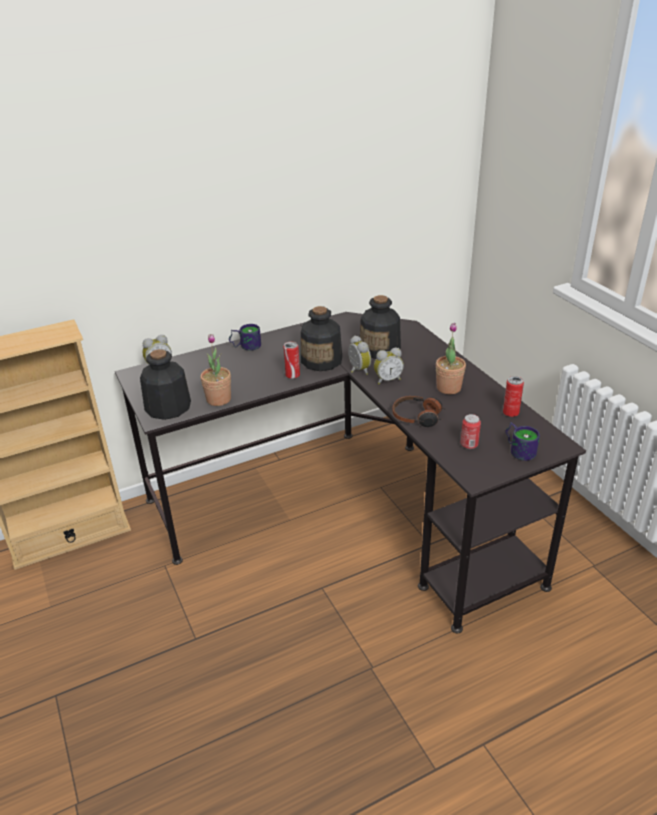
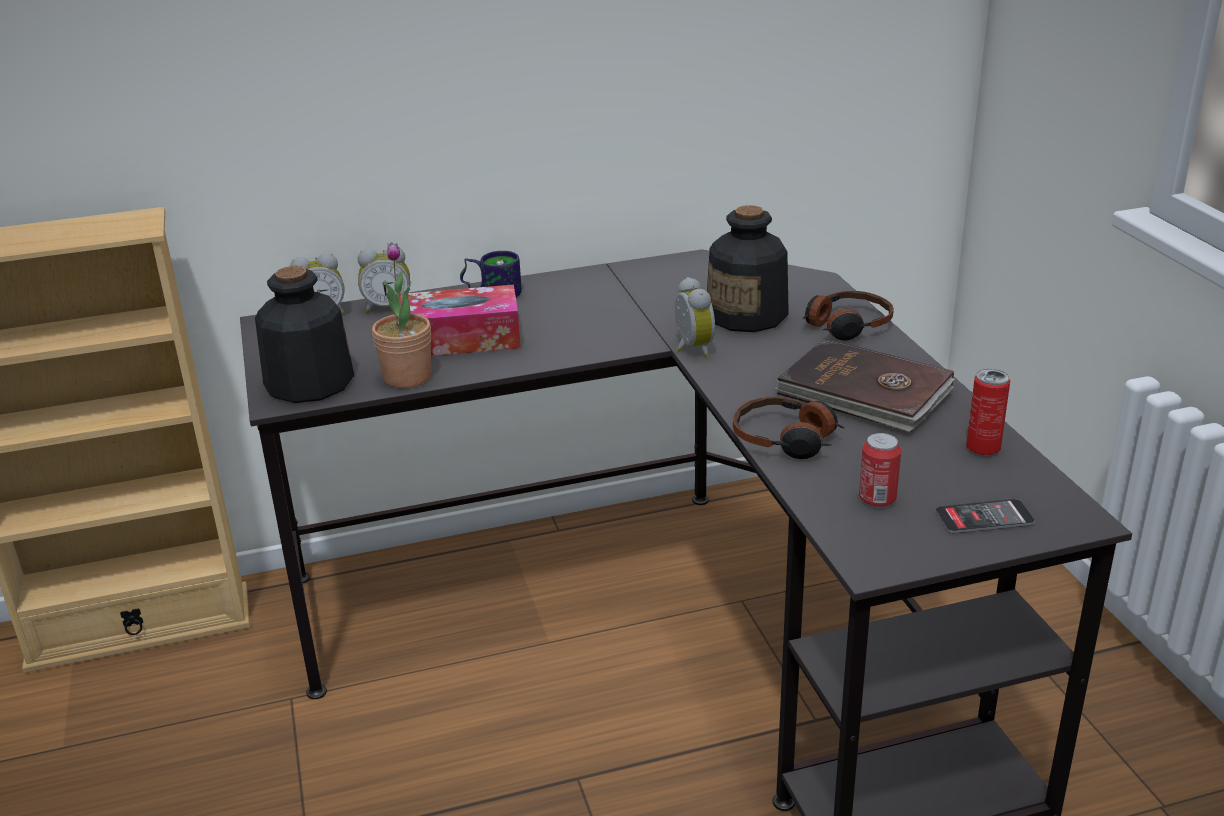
camera: 10 degrees right, 5 degrees down
(238, 375) = (459, 339): none -> tissue box
(292, 375) = (562, 348): can -> none
(322, 360) = (627, 327): bottle -> none
(387, 380) = (744, 369): alarm clock -> alarm clock (388, 307)
(430, 351) = (846, 326): none -> headphones
(448, 388) = (865, 392): potted plant -> brown book
(519, 449) = (984, 518): mug -> phone

